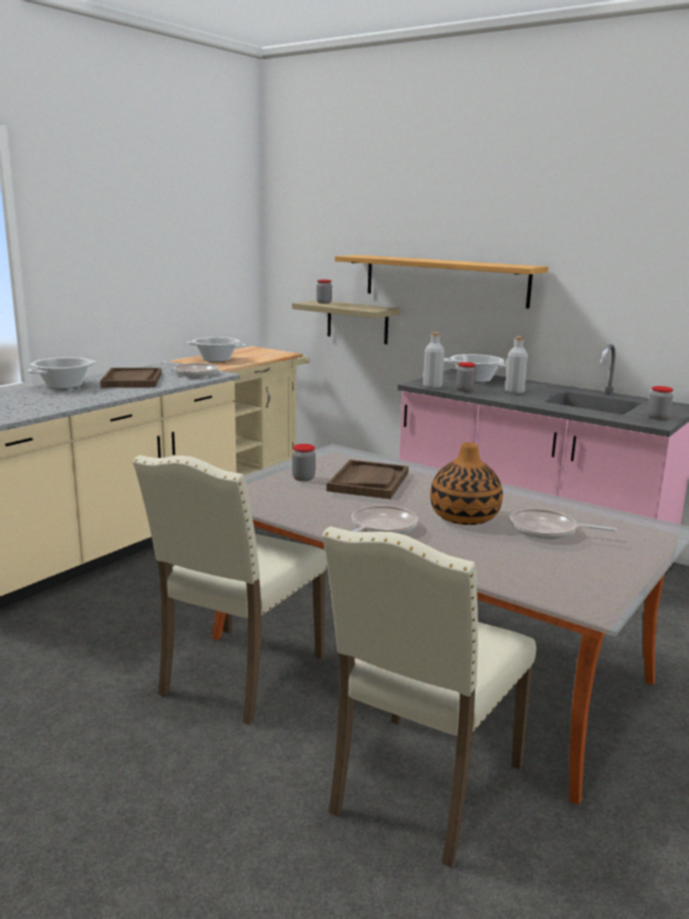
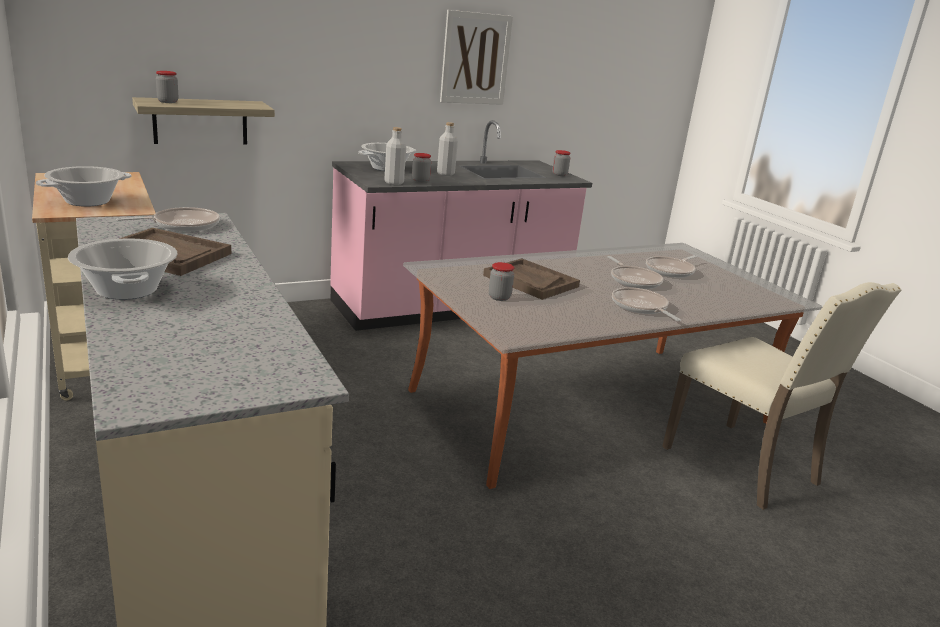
camera: 65 degrees left, 5 degrees up
(238, 675) = (565, 494): beige chair -> none
(444, 280) = (317, 67): shelf -> none
(464, 517) = (633, 280): vase -> frying pan
(611, 273) = (475, 58): none -> picture

